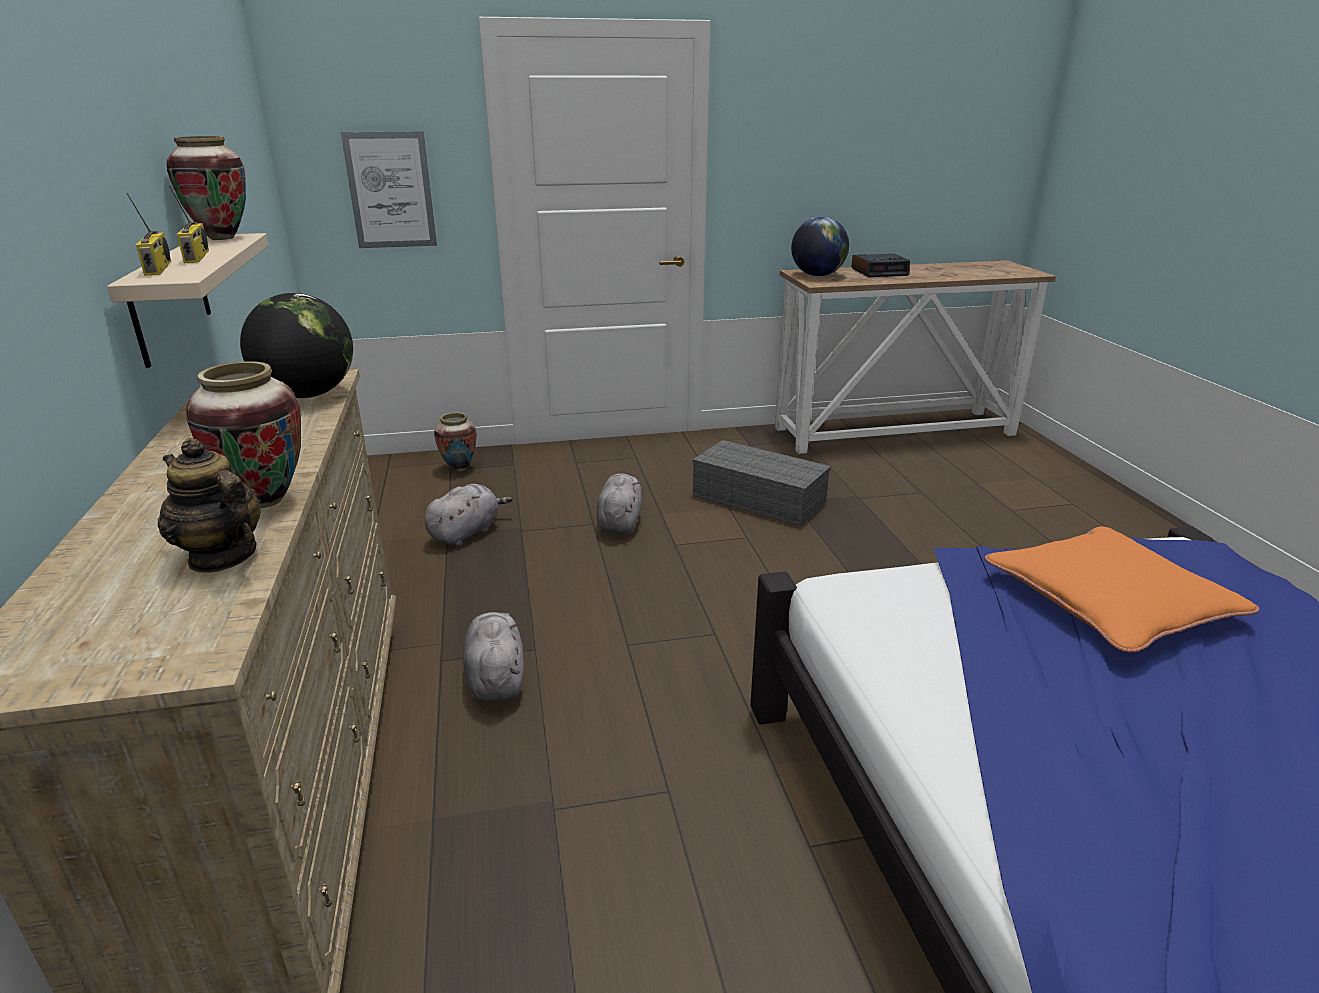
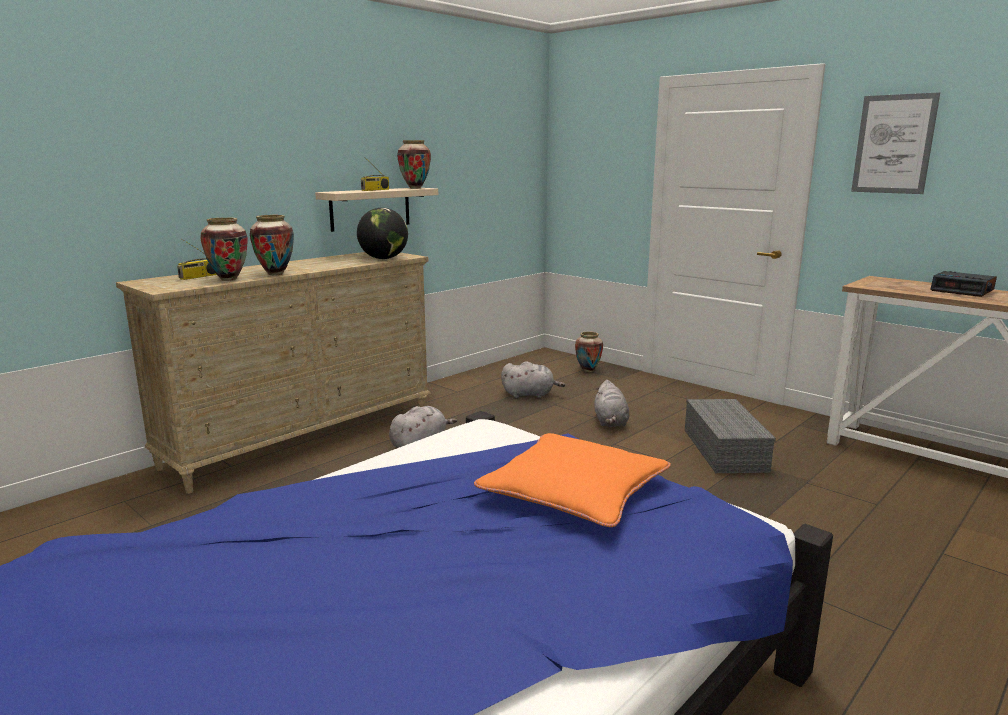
camera: 55 degrees right, 10 degrees down
(159, 268) = (348, 190): radio -> radio (199, 277)
(222, 557) = (228, 279): teapot -> vase
(390, 190) = (597, 185): picture -> picture (893, 144)
(620, 522) = (610, 422): grey plush toy -> grey plush toy turned 120 degrees clockwise
(817, 275) = (886, 282): globe -> none

